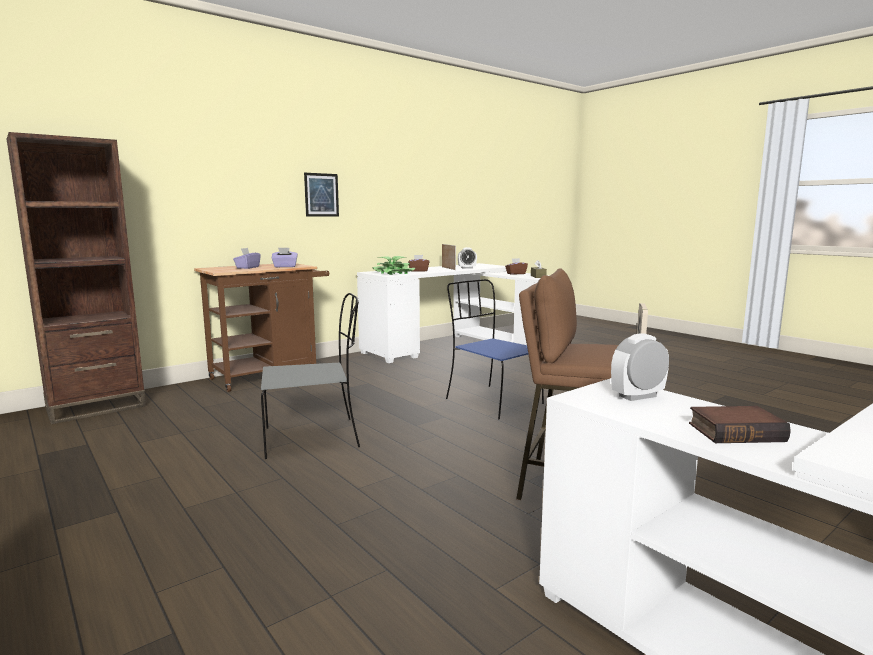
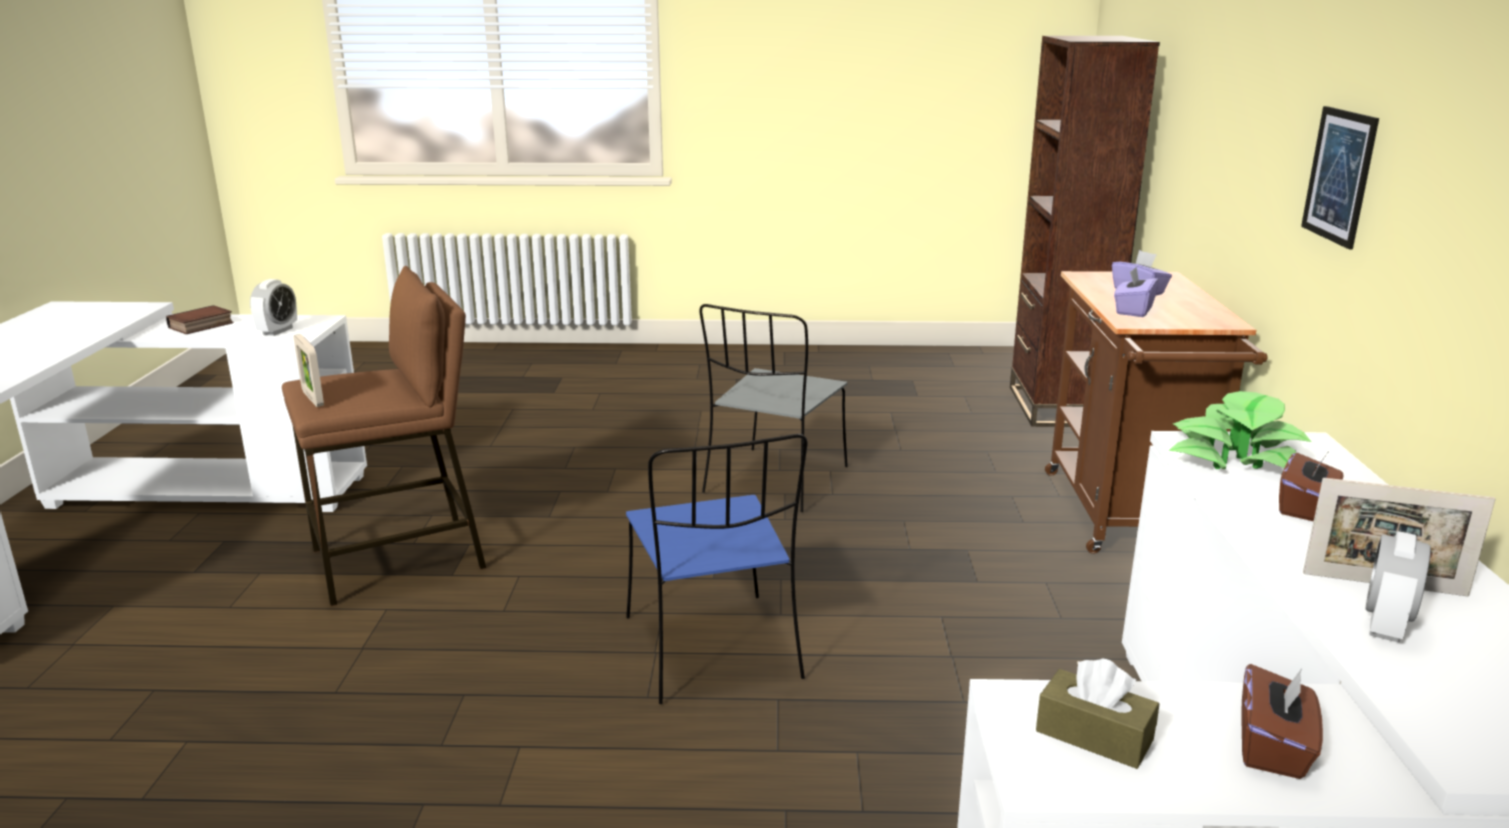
camera: 130 degrees right, 10 degrees up
(492, 401) = (713, 650): blue chair -> blue chair turned 75 degrees clockwise

